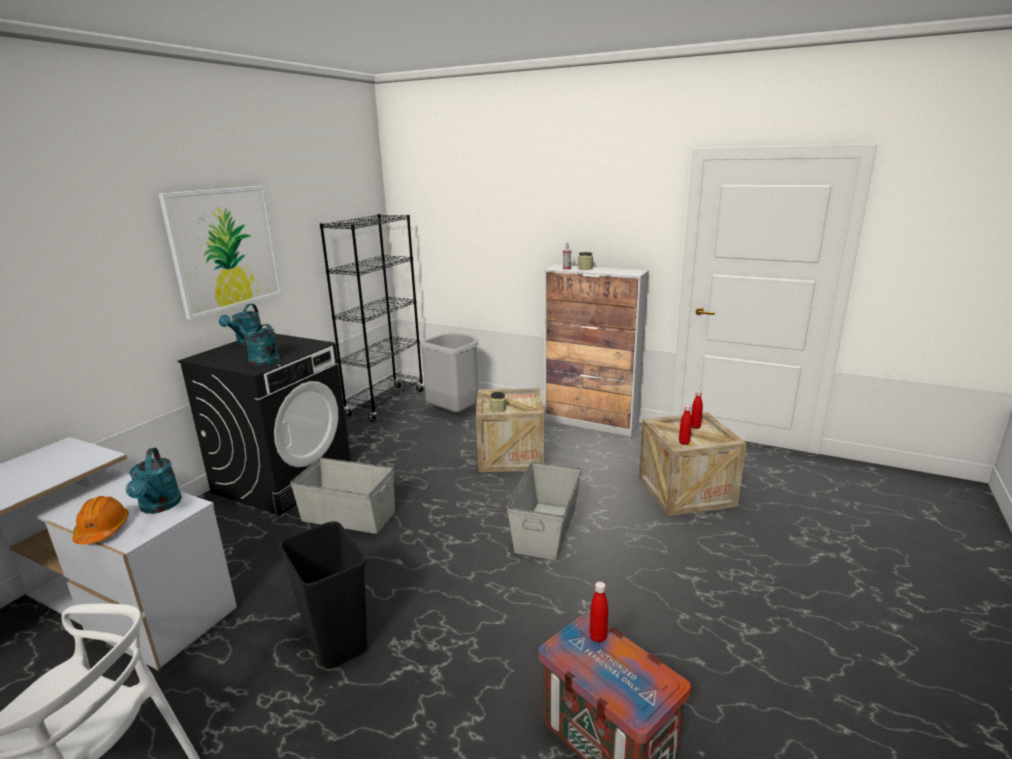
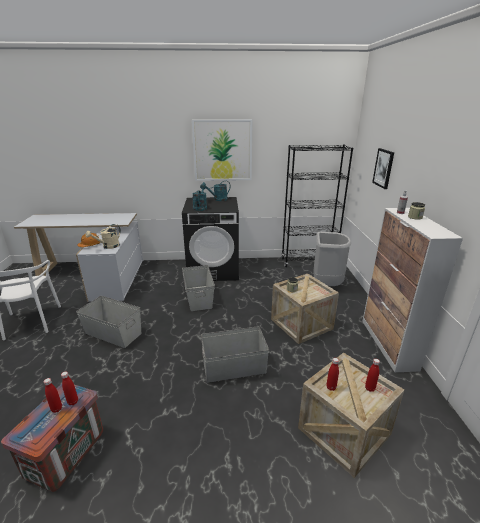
camera: 60 degrees right, 5 degrees up
(159, 507) = (108, 246): turquoise watering can -> beige watering can
(335, 642) = (113, 333): black trash can -> grey storage box
(476, 232) = (383, 168): none -> picture
(604, 657) = (57, 409): none -> red bottle

